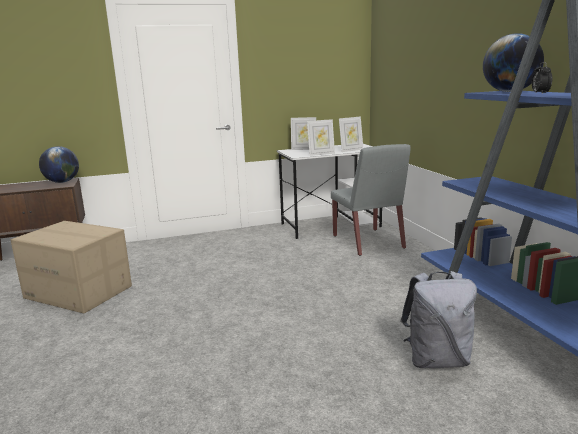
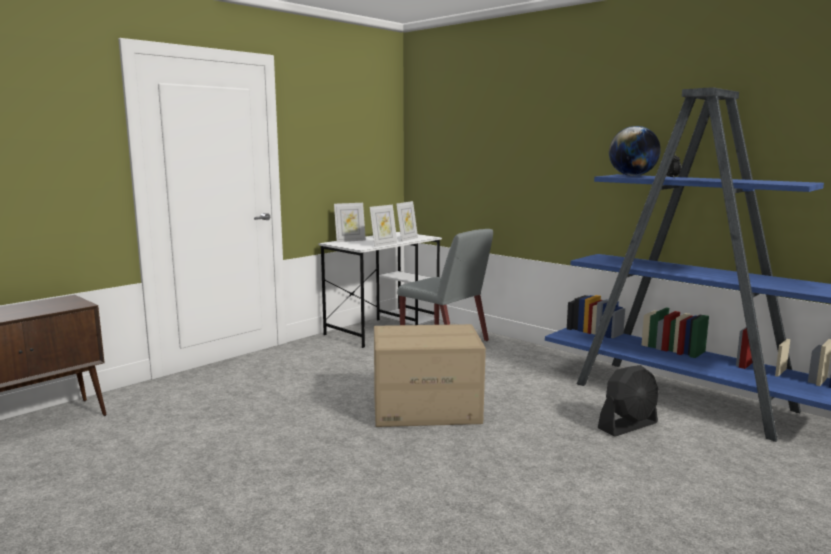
camera: 30 degrees left, 5 degrees down
(62, 182) = (62, 302): globe -> none
(79, 292) = (159, 450): cardboard box -> cardboard box (426, 409)
(436, 360) = (628, 425): grey backpack -> black fan

